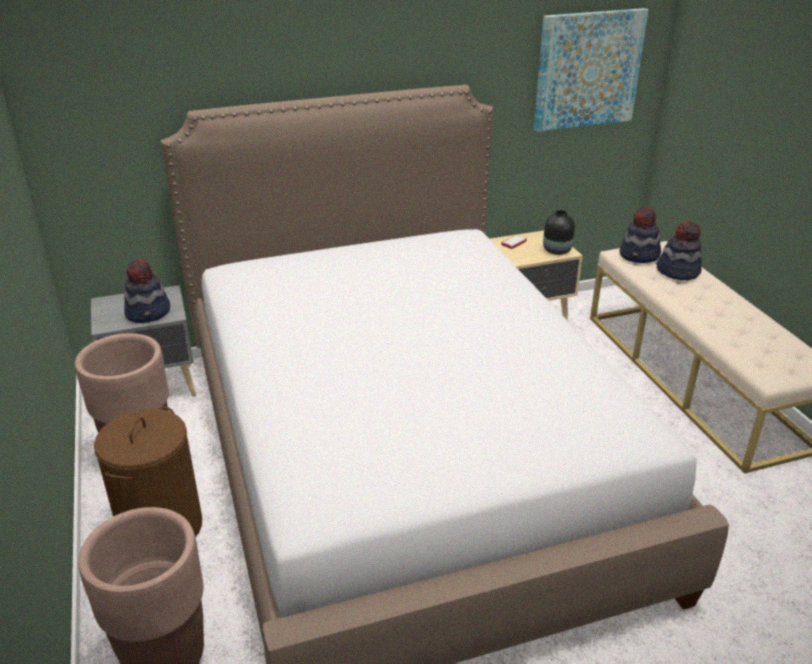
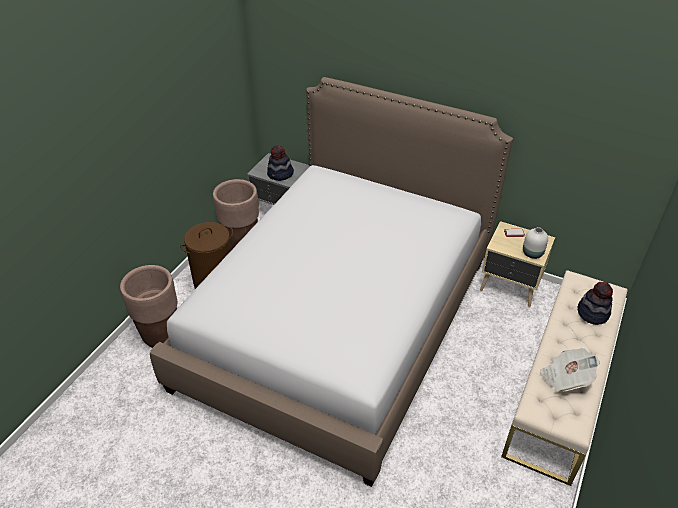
camera: 45 degrees right, 10 degrees up
(556, 250) = (532, 253): black vase -> white vase
(588, 69) = (605, 139): picture -> none
(639, 256) = (584, 288): hat -> none
(747, 333) = (565, 378): none -> newspaper

